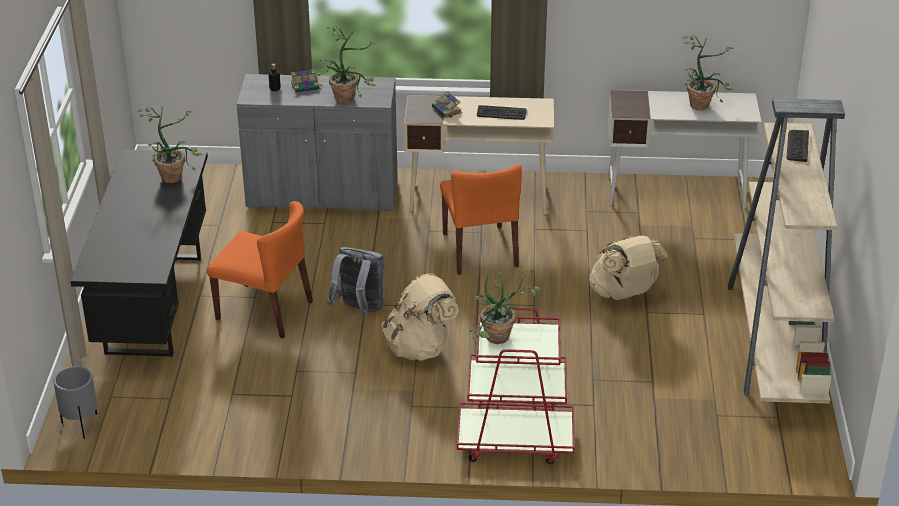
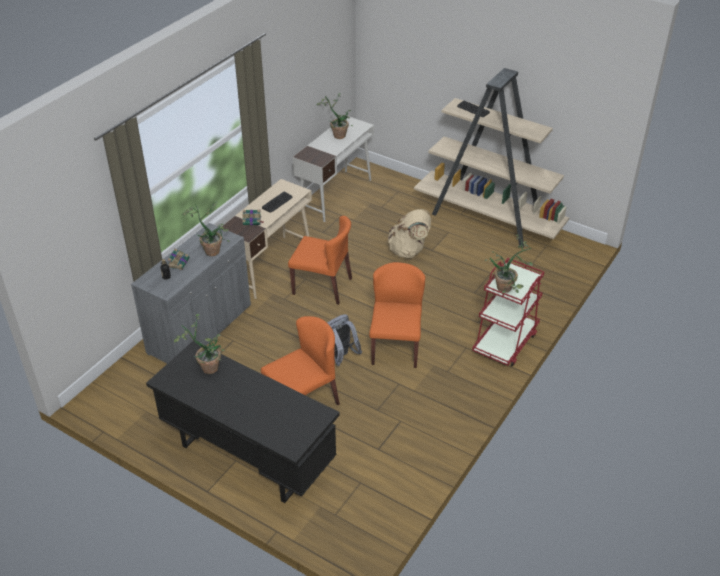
camera: 60 degrees left, 5 degrees up
(80, 425) = (355, 542): grey planter -> none
(420, 347) = (395, 347): beige backpack -> orange chair

